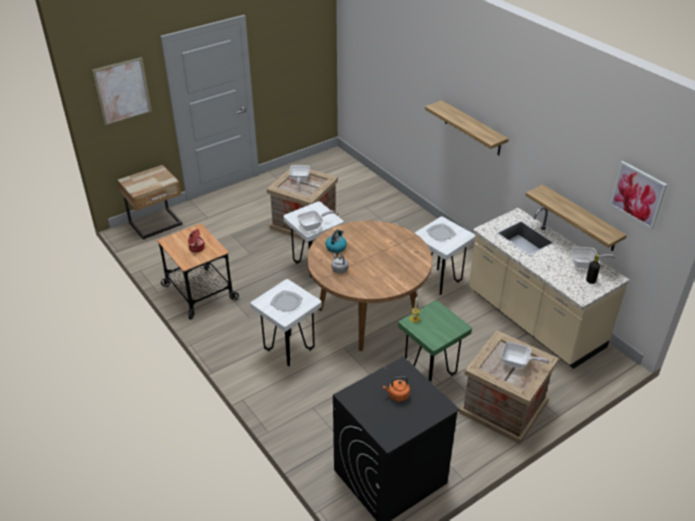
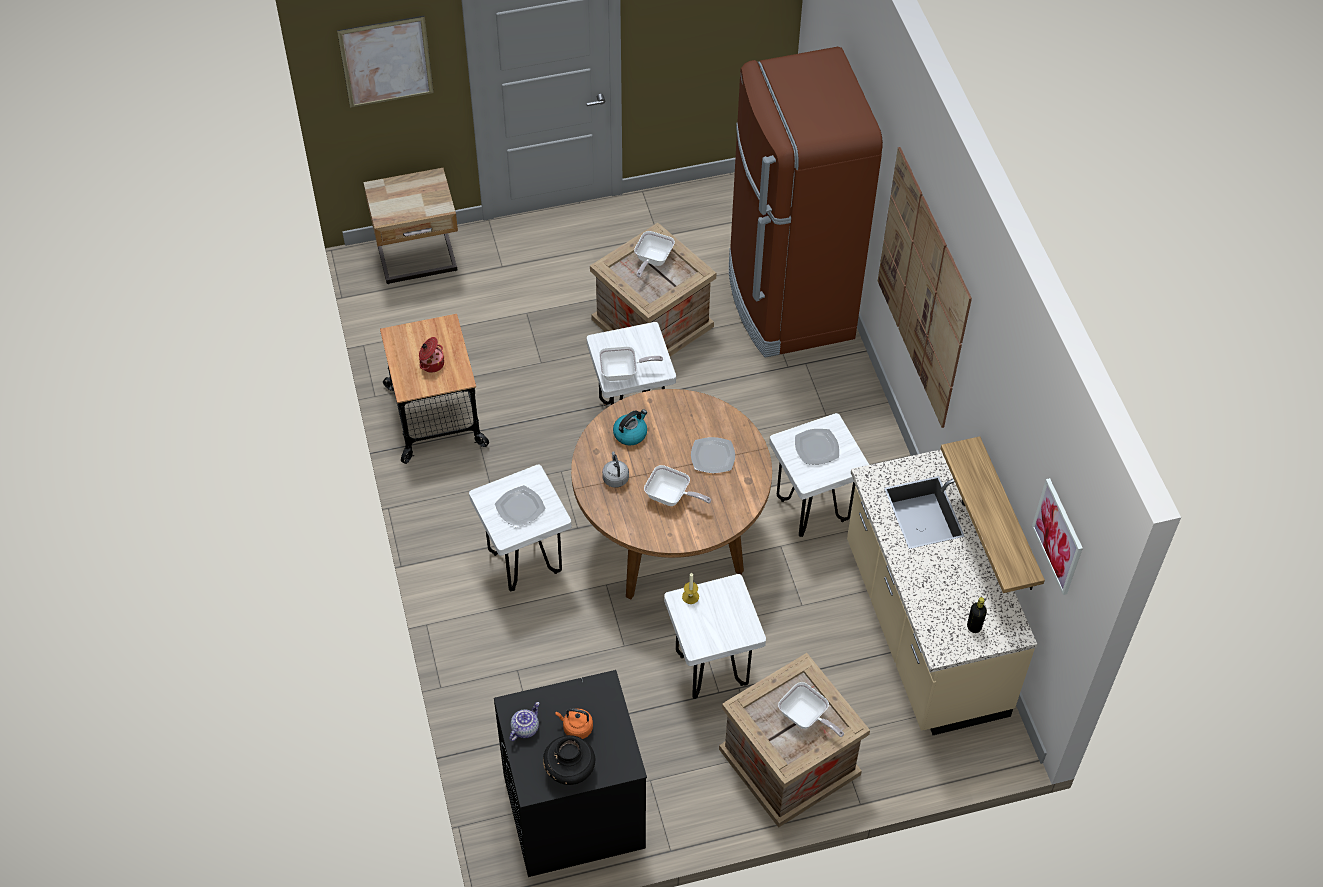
camera: 20 degrees right, 15 degrees up
(363, 405) = (524, 728): none -> teapot
(371, 198) = (788, 302): none -> brown fridge
(389, 246) = (712, 456): none -> plate
(407, 420) = (570, 769): none -> black vase
(430, 373) = (711, 670): green stool -> white stool
(472, 128) = (923, 288): shelf -> picture
(585, 264) = (987, 594): frying pan -> frying pan (671, 497)

